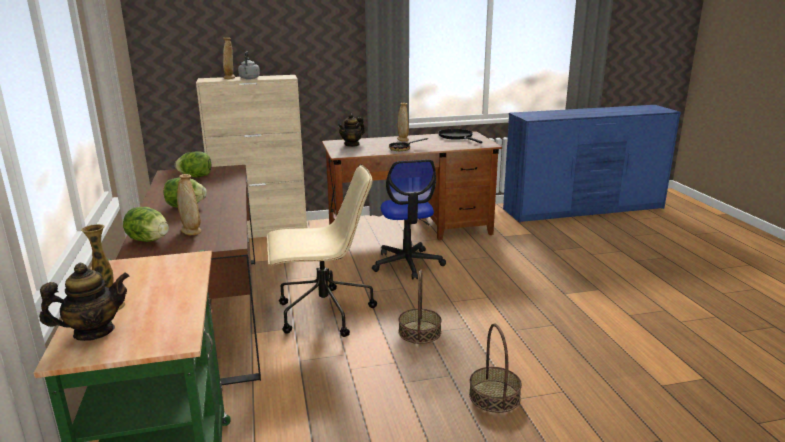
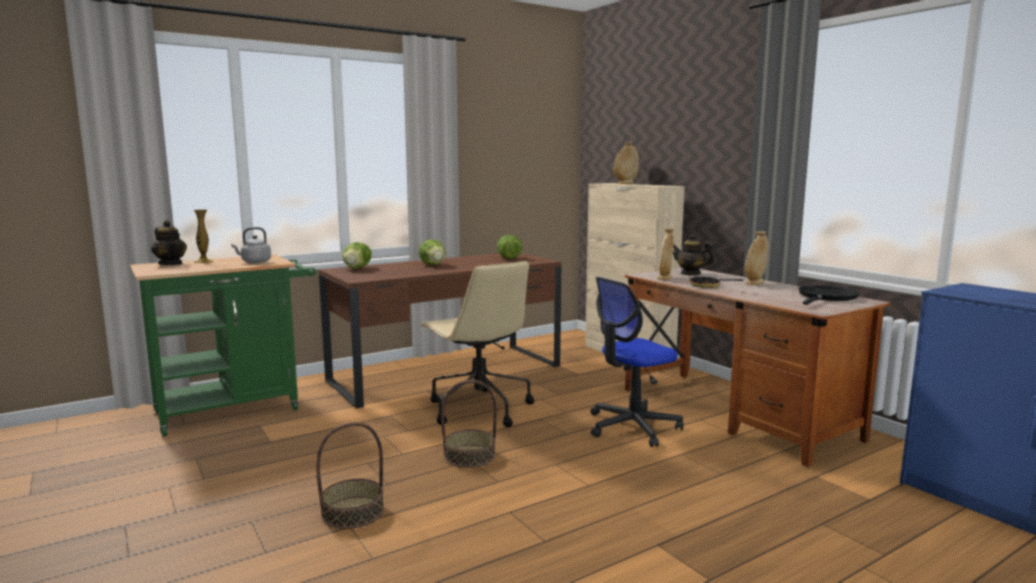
camera: 70 degrees right, 10 degrees down
(191, 231) = (378, 271): beige vase -> beige vase (664, 278)
(249, 78) = (631, 184): grey kettle -> grey kettle (254, 262)

